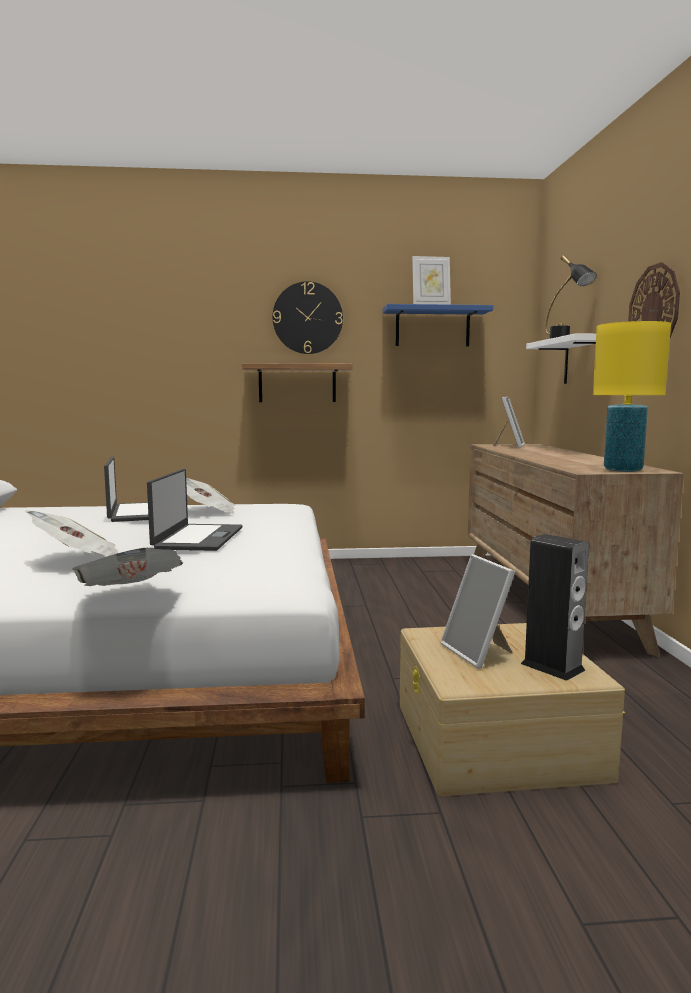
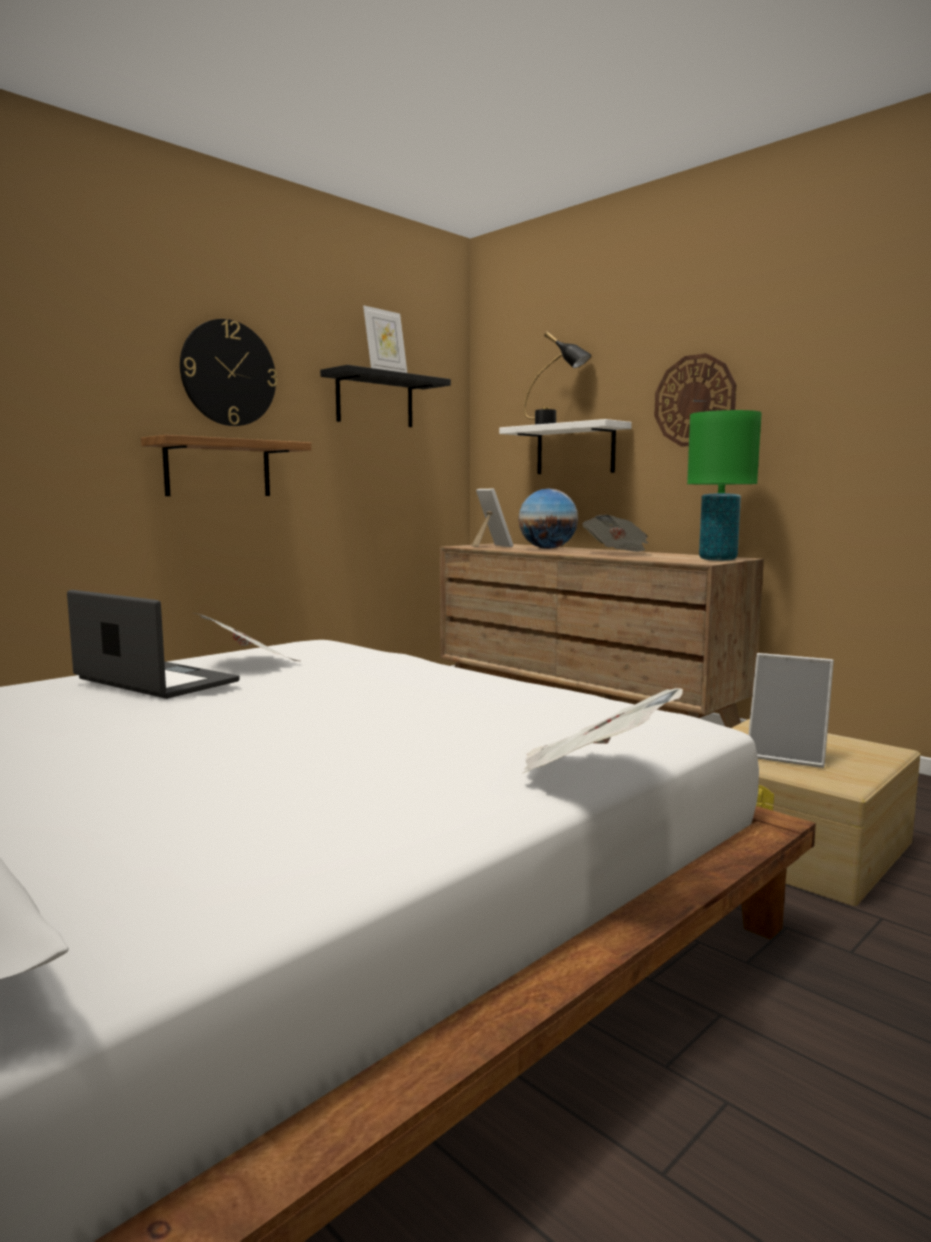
camera: 40 degrees left, 0 degrees up
(79, 559) = (348, 750): newspaper -> newspaper (617, 553)
(197, 538) = (380, 695): laptop -> none
(432, 327) = (375, 400): blue shelf -> black shelf
(541, 450) = (547, 548): none -> globe
(552, 667) = (853, 750): speaker -> none
(622, 470) = (717, 559): yellow table lamp -> green table lamp

